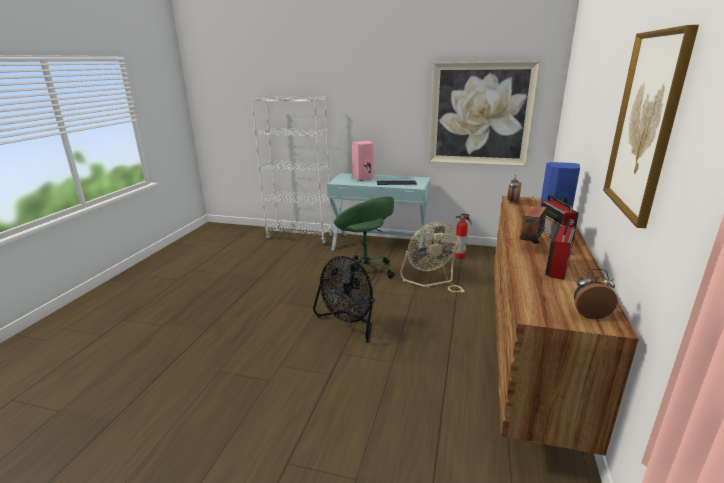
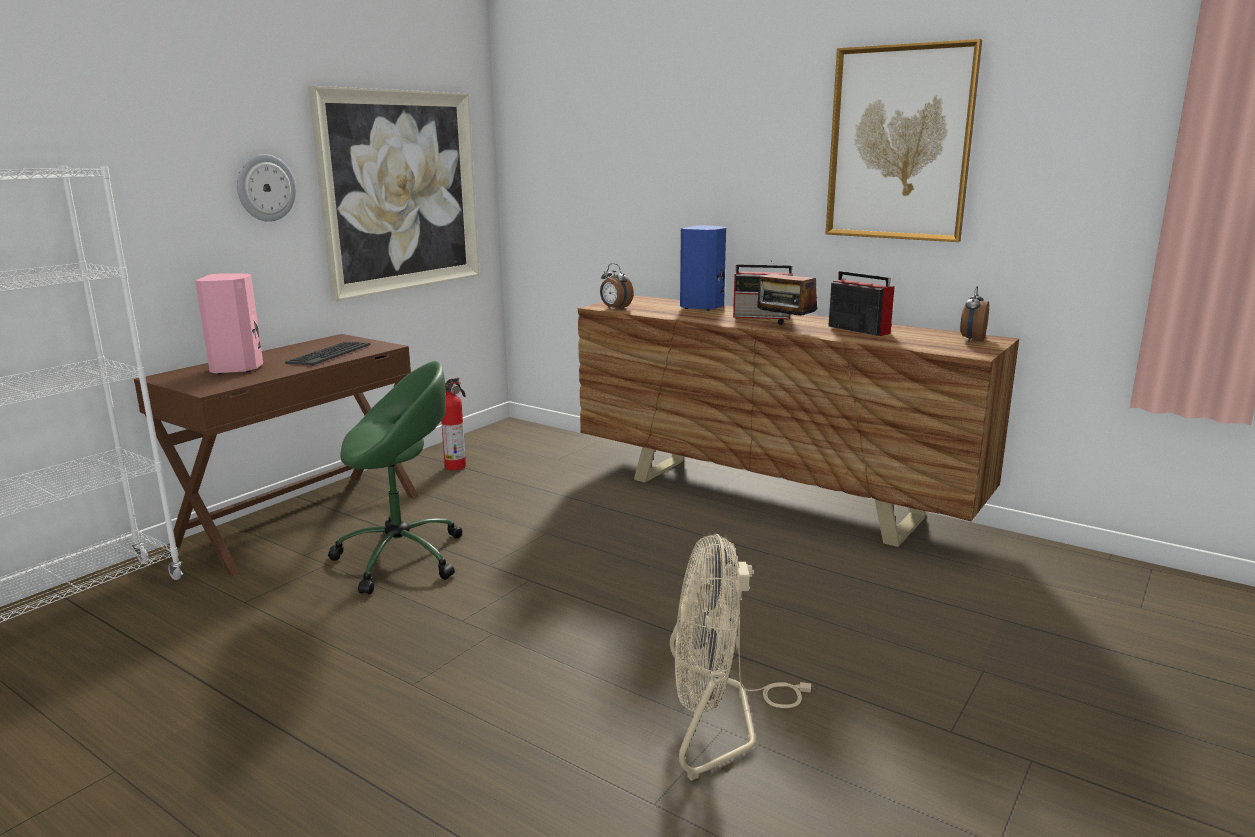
camera: 70 degrees left, 5 degrees down
(349, 322) = (581, 608): black fan -> none
(379, 245) = (301, 519): turquoise desk -> brown desk
(404, 108) = (265, 188): none -> wall clock
(435, 281) = (517, 503): beige fan -> beige fan (721, 713)

